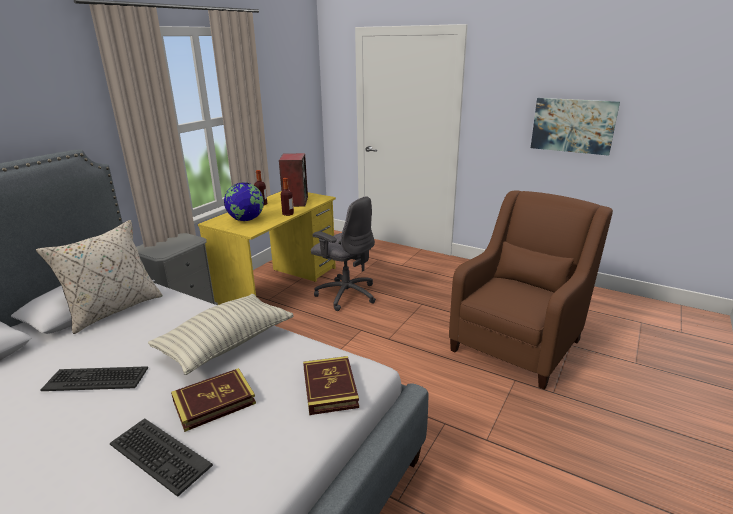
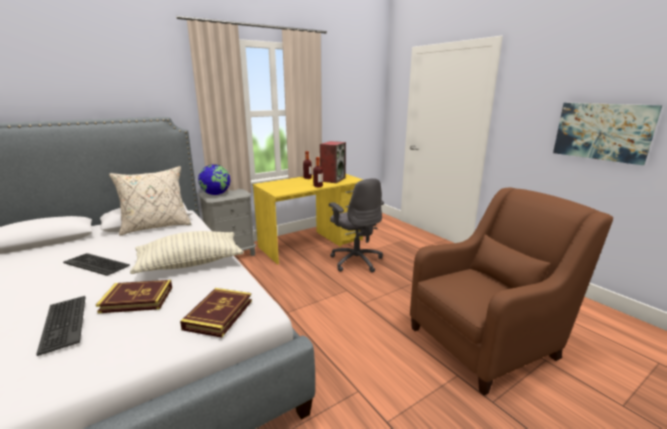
camera: 25 degrees right, 5 degrees down
(246, 220) = (285, 186): globe -> globe (216, 194)

